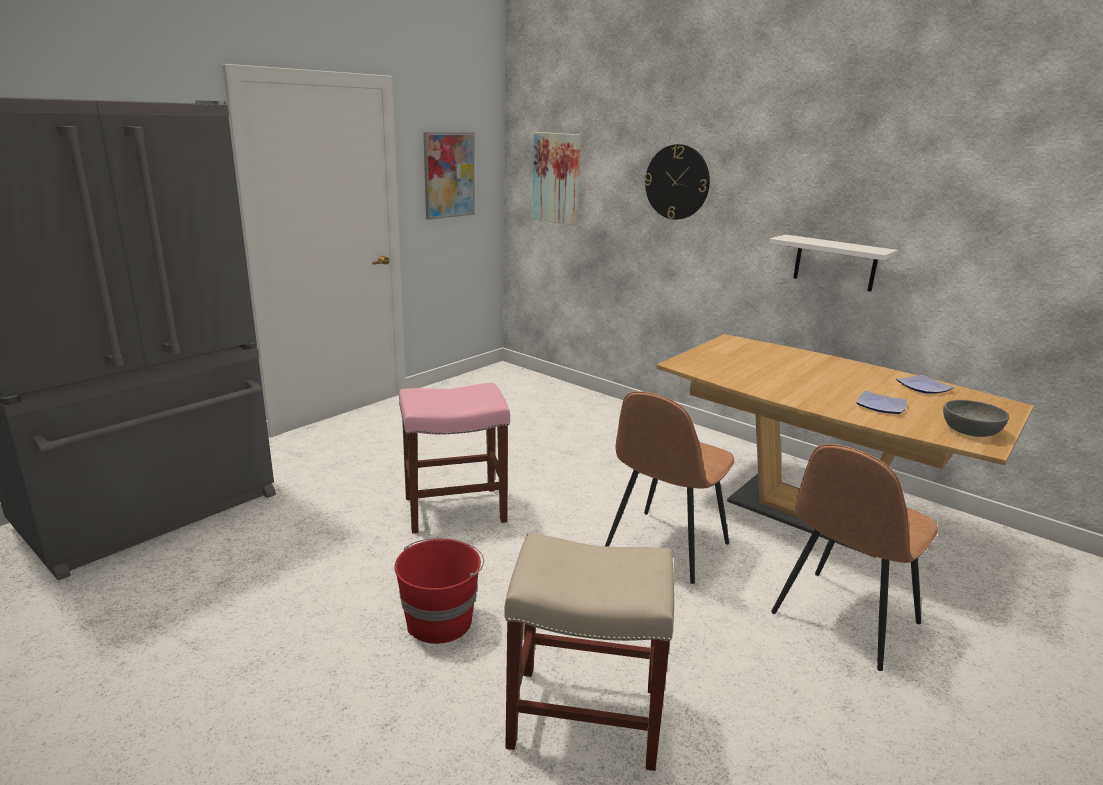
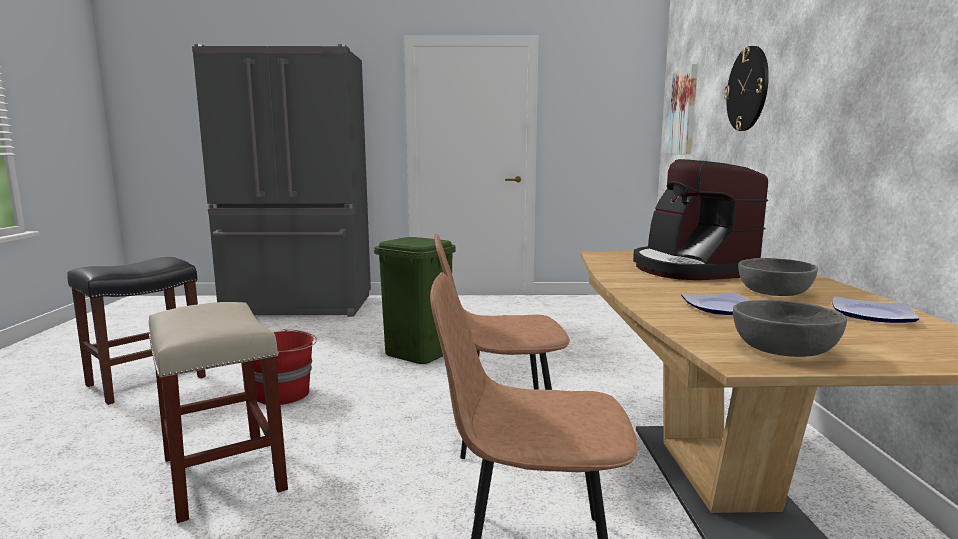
camera: 50 degrees right, 10 degrees down
(228, 710) = (148, 380): none -> black stool
(449, 175) = (593, 115): picture -> none
(456, 509) = (419, 353): pink stool -> green trash can
(768, 368) = (690, 269): none -> coffee machine
(835, 263) = (865, 152): white shelf -> none
(855, 380) = (774, 292): none -> grey bowl

